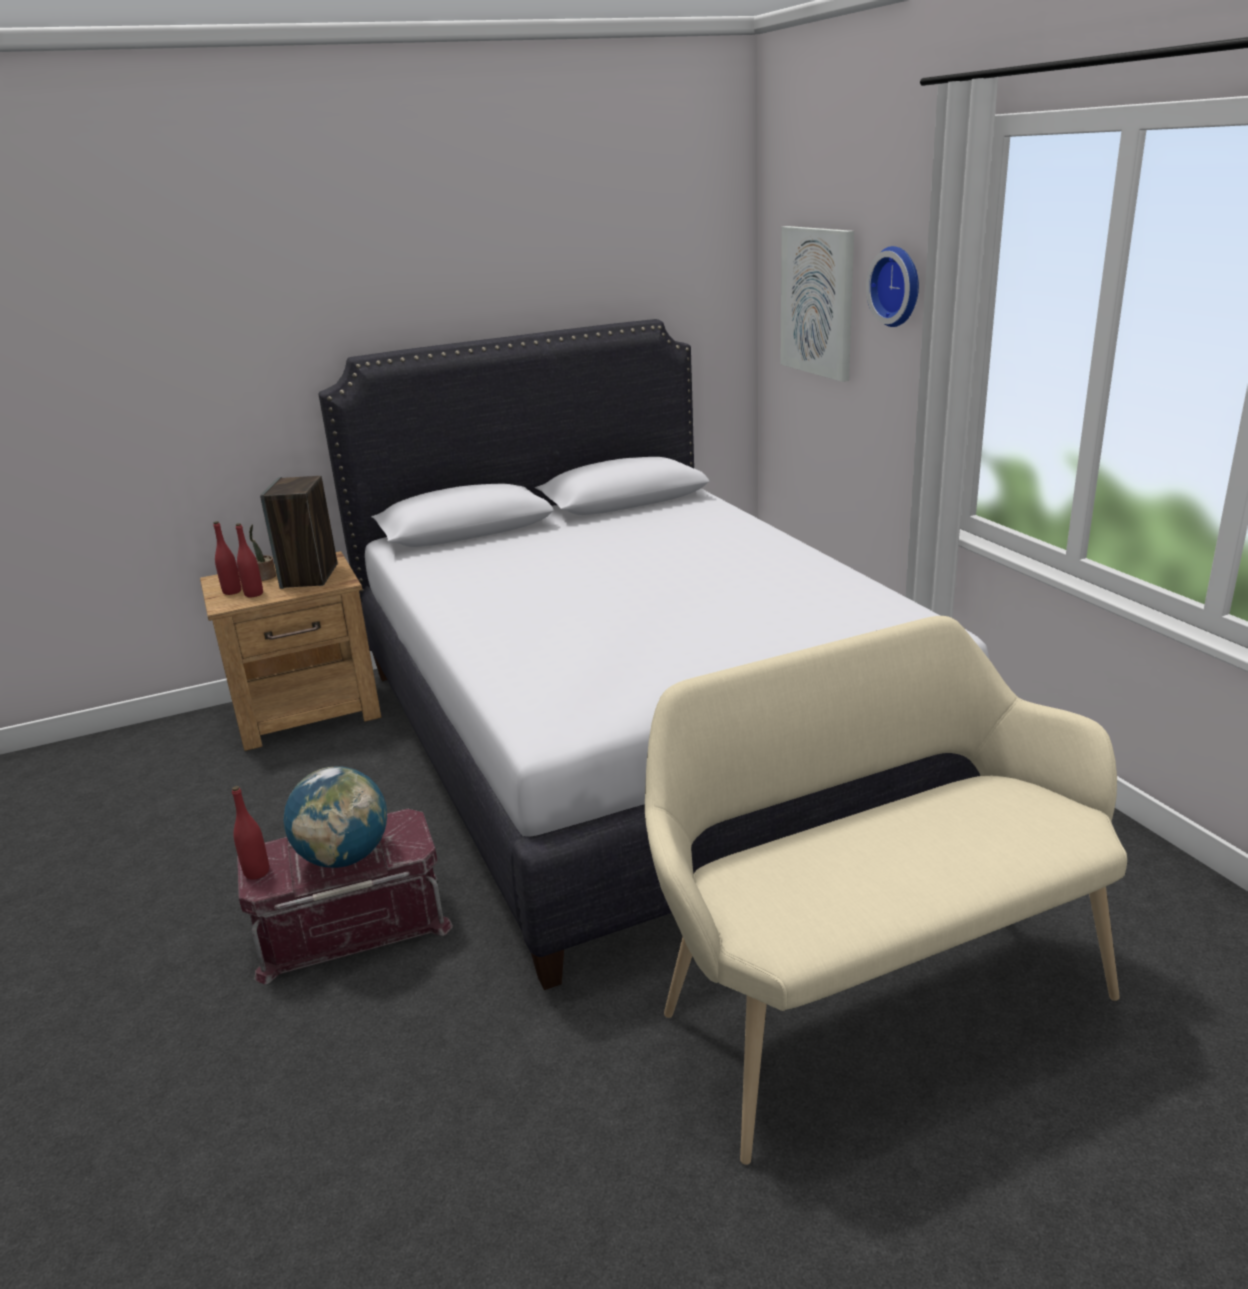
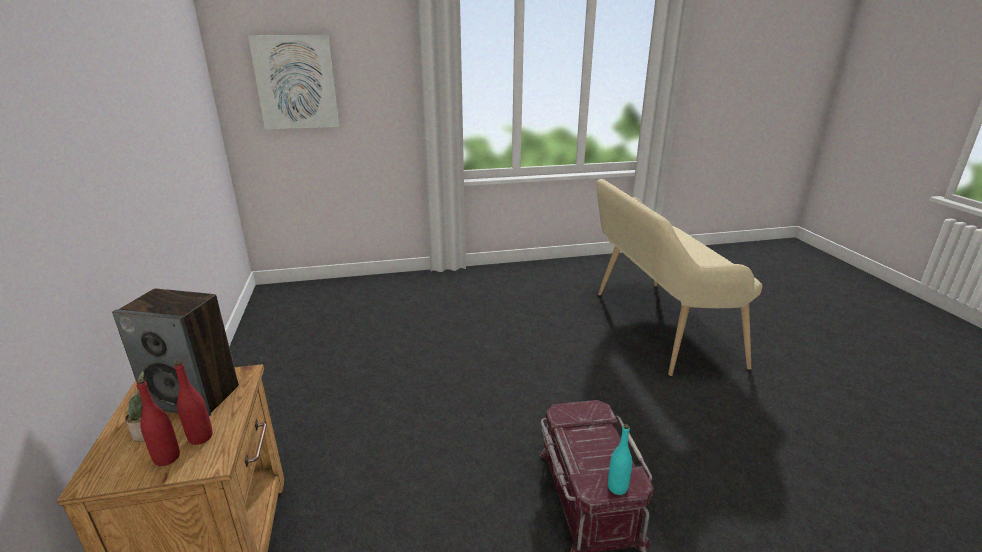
camera: 80 degrees left, 0 degrees up
(257, 872) = (617, 488): red bottle -> turquoise bottle
(344, 858) = (599, 443): globe -> none
(634, 740) = (423, 354): white bed -> none
(898, 286) = (376, 64): wall clock -> none

